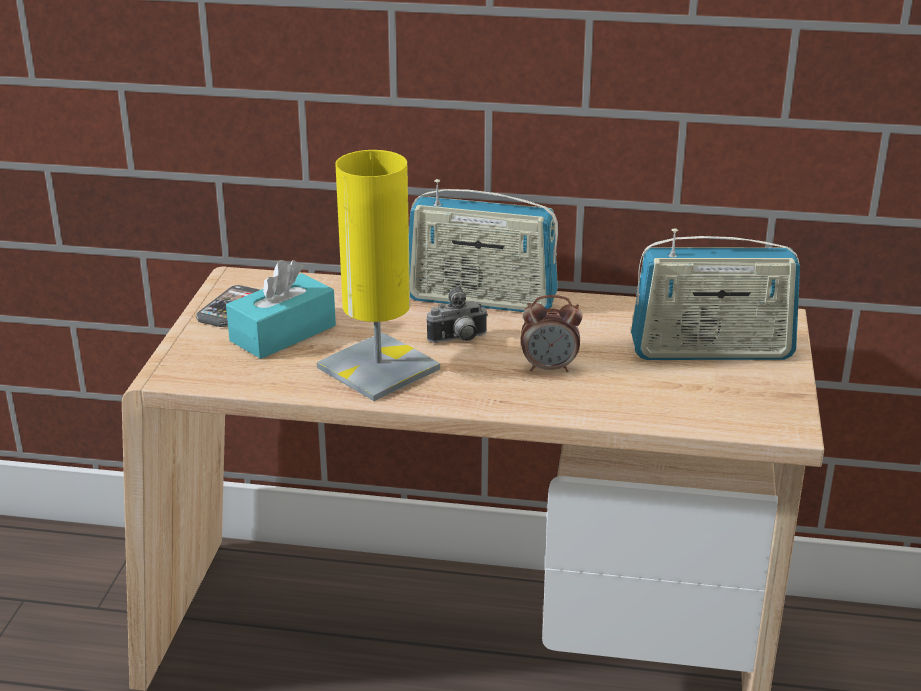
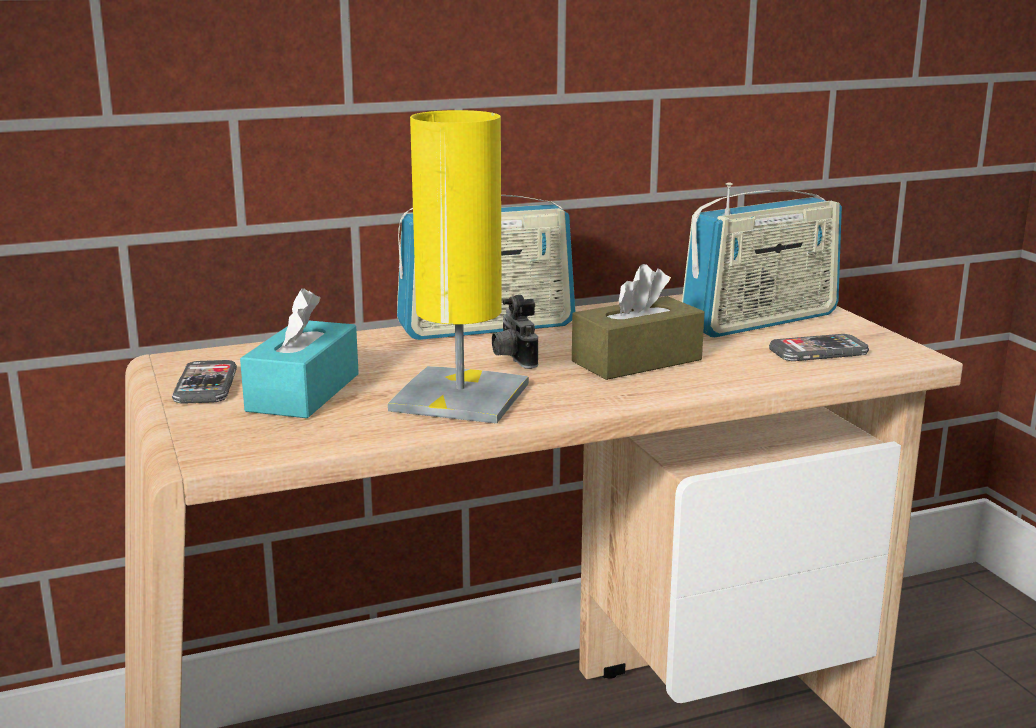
camera: 30 degrees left, 10 degrees down
(459, 340) = (512, 359): camera -> camera turned 120 degrees clockwise
(549, 368) = (636, 360): alarm clock -> brown tissue box
(711, 399) = (818, 351): none -> phone

